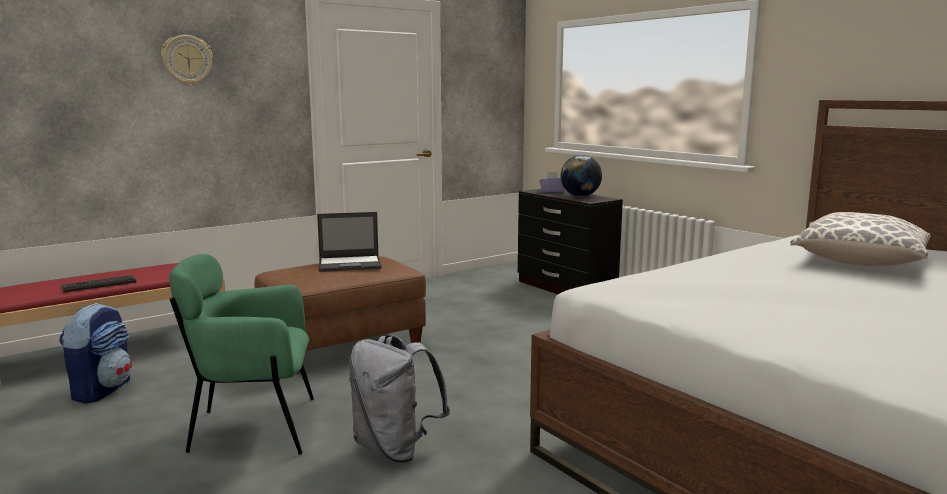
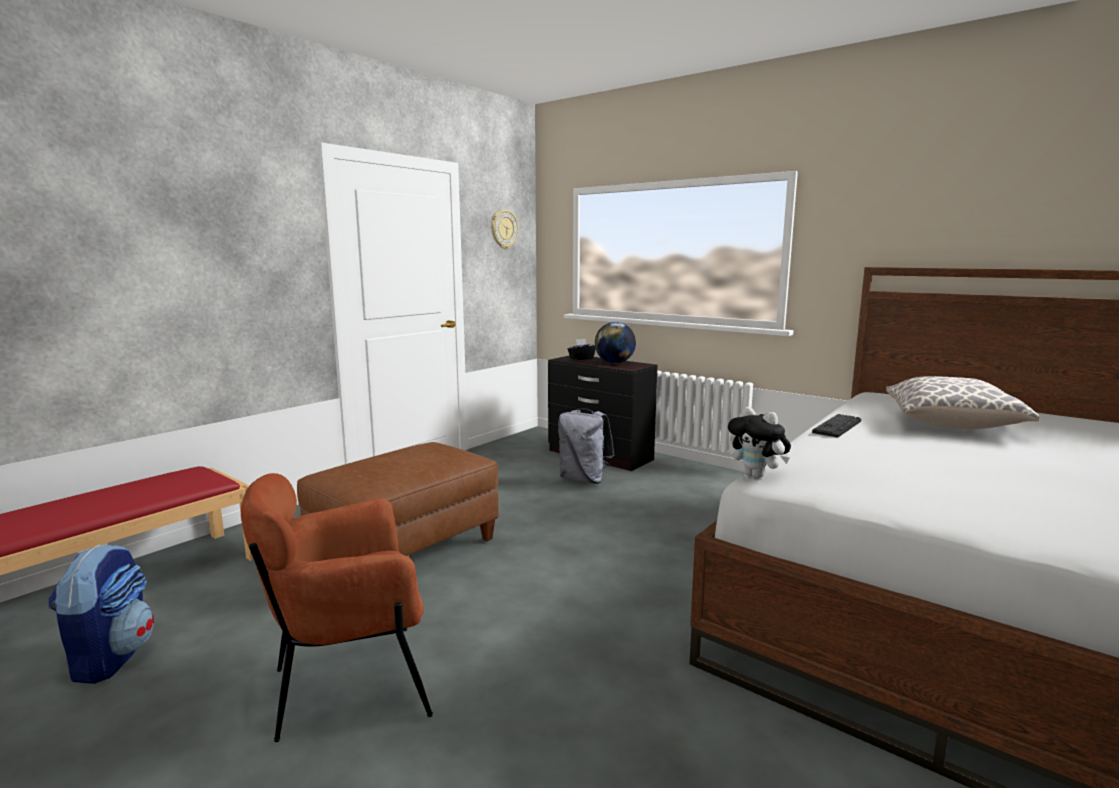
camera: 15 degrees left, 0 degrees up
(99, 285) = (87, 513): keyboard -> keyboard (837, 426)
(187, 60) = (182, 222): wall clock -> wall clock (504, 229)
(253, 428) = (350, 685): green armchair -> brown armchair
(350, 264) = (410, 456): laptop -> none
(395, 449) = (541, 687): grey backpack -> grey backpack (584, 480)
(552, 191) = (581, 358): purple tissue box -> black tissue box
(594, 285) = (757, 476): none -> plush toy

